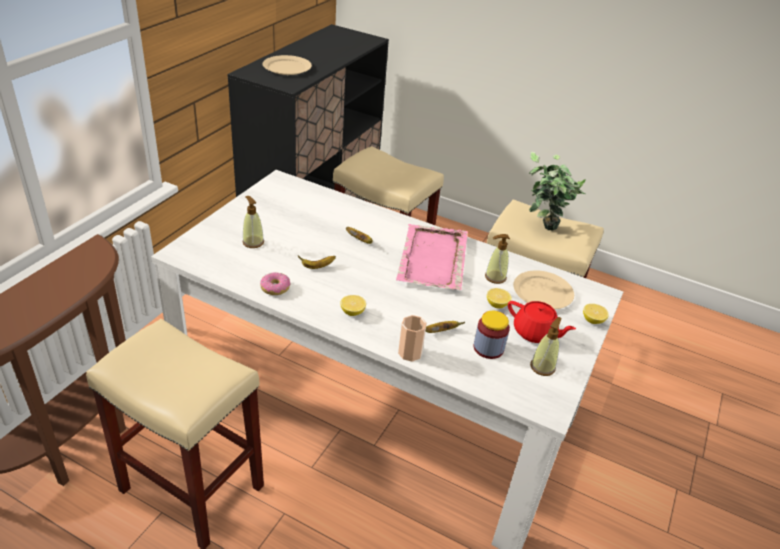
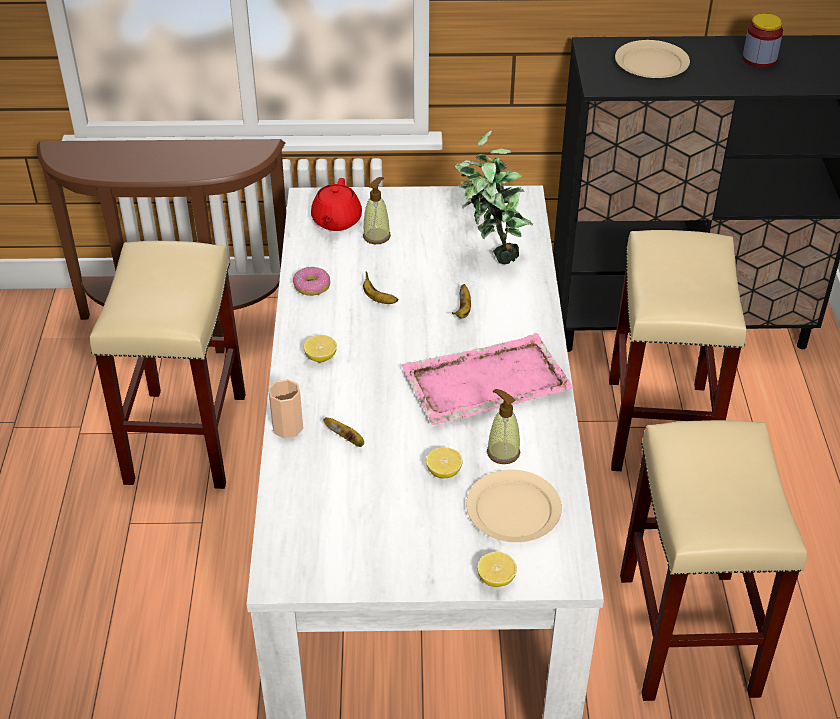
camera: 65 degrees right, 5 degrees up
(488, 348) = (349, 490): jar -> jar (759, 59)
(535, 333) = (416, 525): red teapot -> red teapot (336, 221)
(542, 230) = (706, 478): potted plant -> potted plant (491, 256)
(542, 367) = (353, 551): soap dispenser -> none

